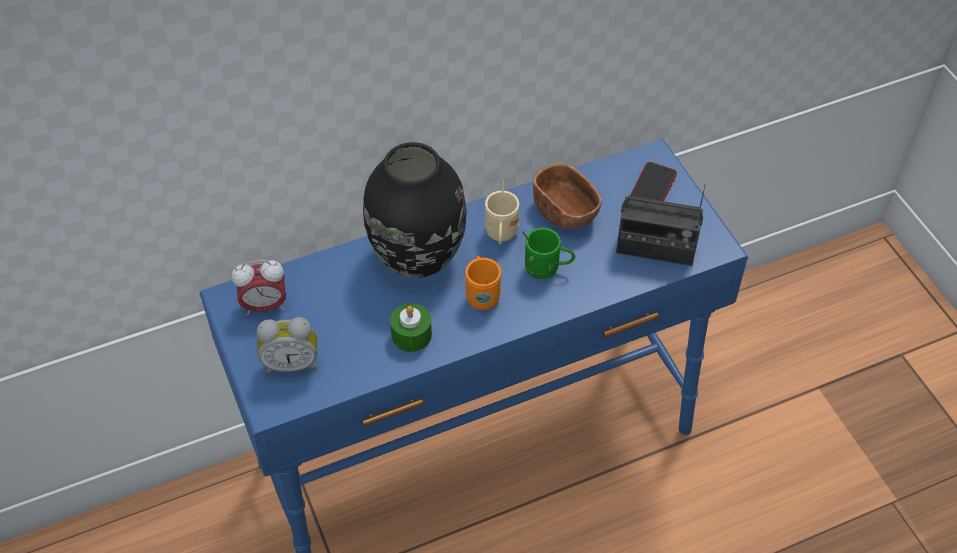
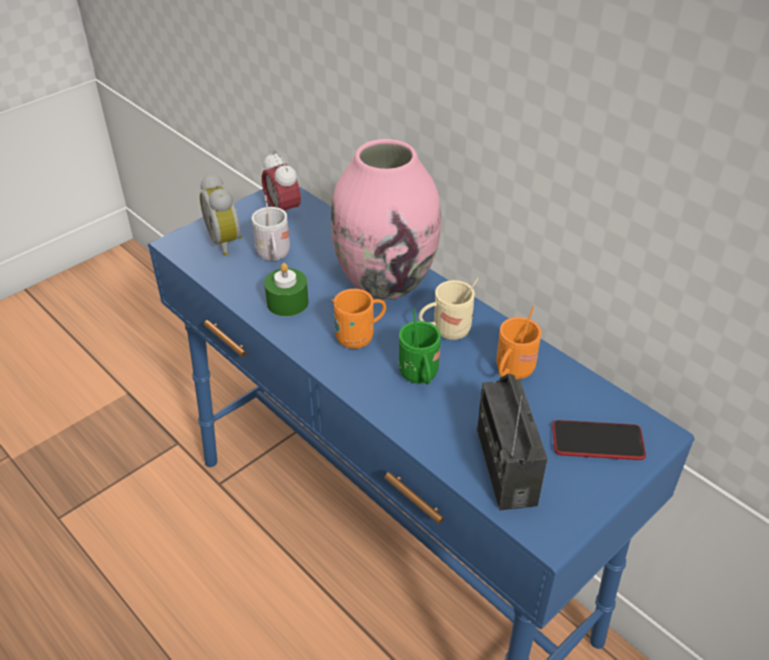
camera: 70 degrees right, 10 degrees down
(337, 330) = (274, 257): none -> white mug
(416, 256) = (386, 281): black vase -> pink vase
(565, 211) = (512, 372): brown bowl -> orange mug

